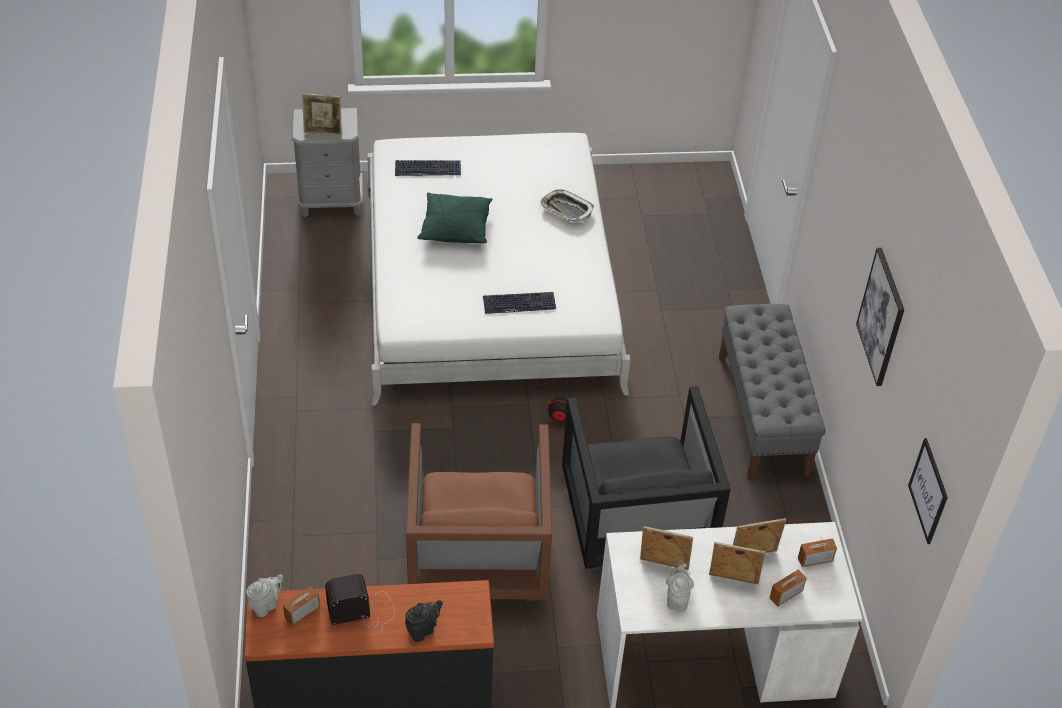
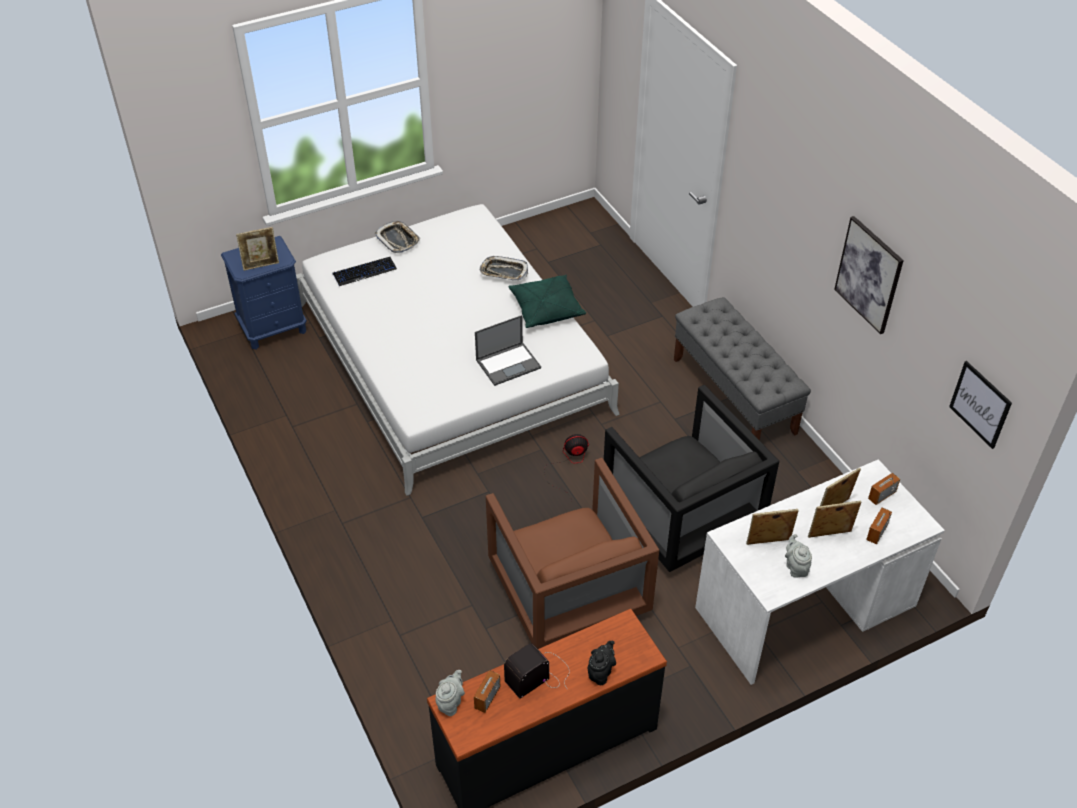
camera: 20 degrees left, 0 degrees up
(331, 201) = (273, 328): grey nightstand -> blue nightstand
(455, 228) = (418, 315): green pillow -> green pillow (546, 309)
(478, 146) = (398, 240): none -> tray
(519, 303) = (509, 363): keyboard -> laptop

